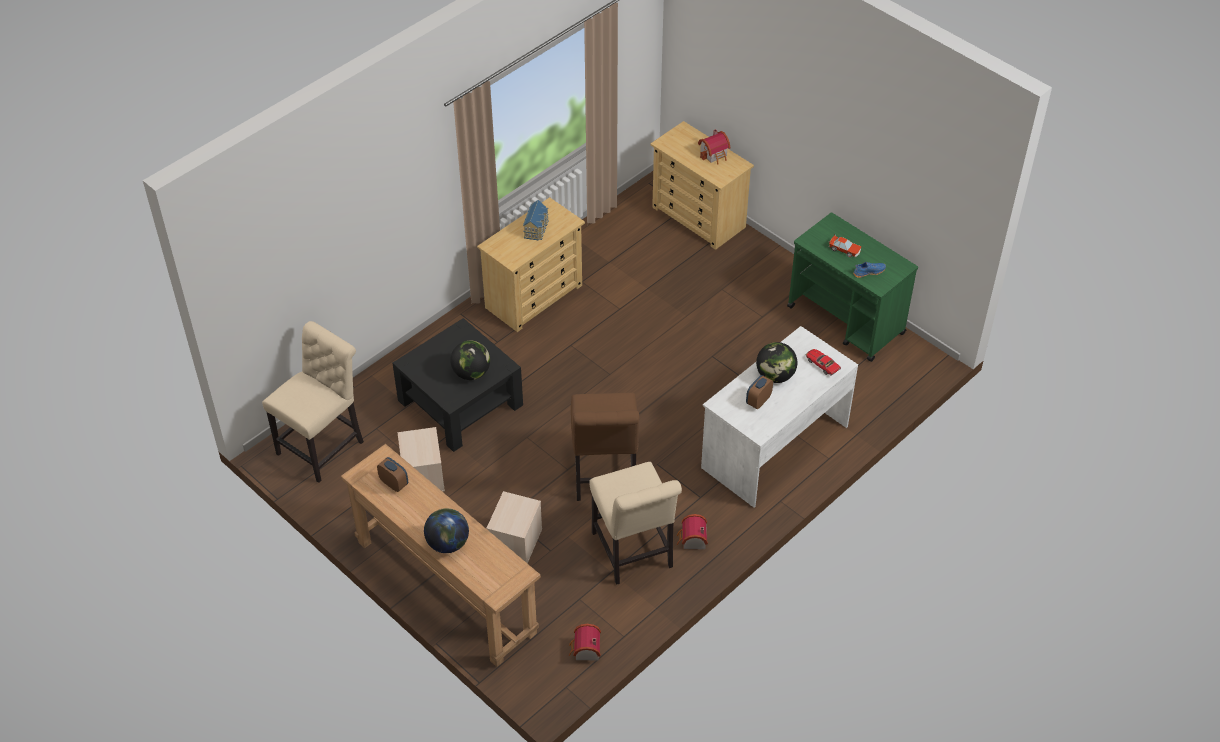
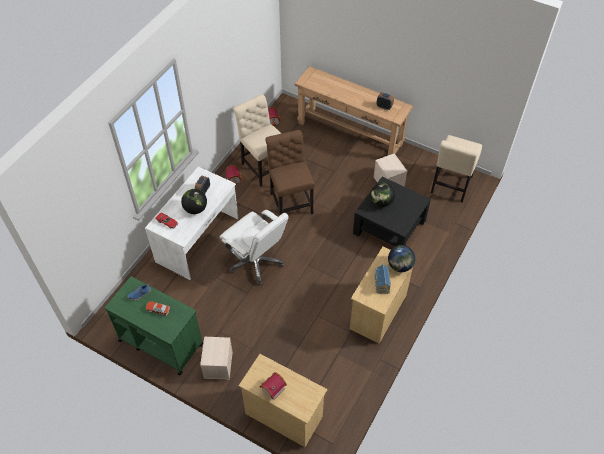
camera: 165 degrees right, 5 degrees up
(448, 543) = (343, 87): globe -> globe (400, 266)
(516, 543) = (324, 159): beige storage box -> beige storage box (218, 364)
(687, 394) = (256, 262): none -> white office chair

